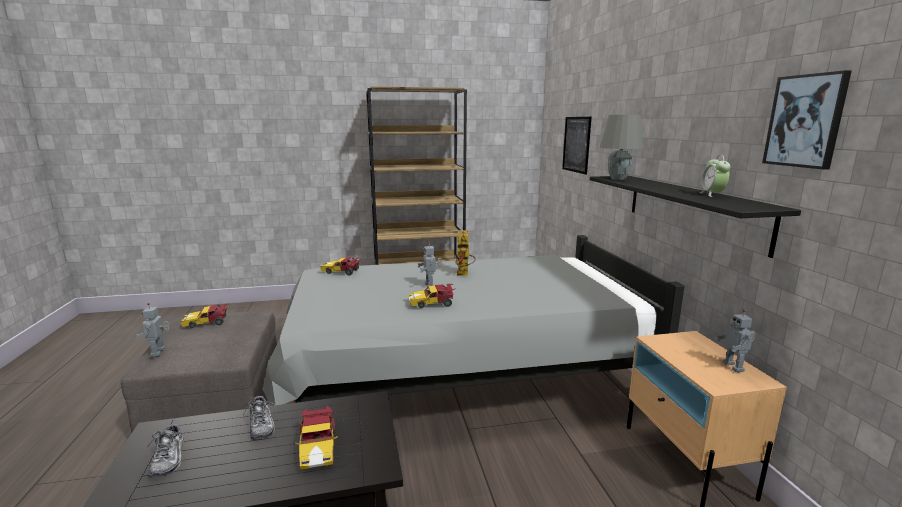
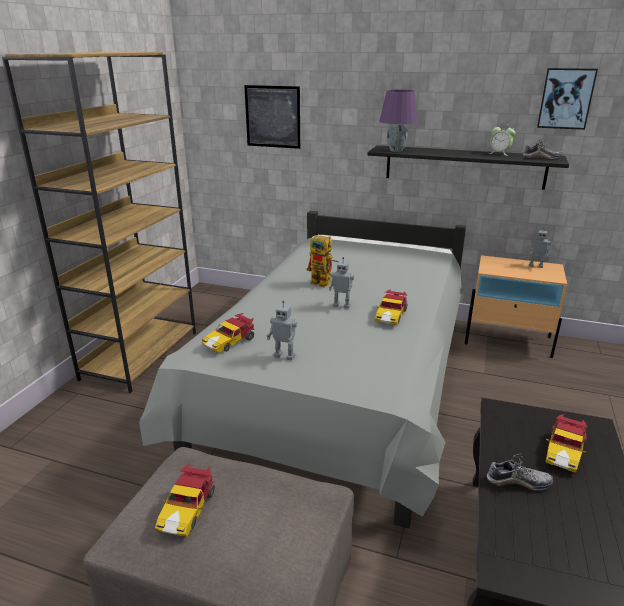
camera: 60 degrees left, 10 degrees up
(159, 352) = (259, 572): toy robot -> toy robot (285, 356)
(169, 459) = (563, 555): shoe -> shoe (541, 158)
(318, 448) = (564, 452): toy car -> toy car turned 105 degrees clockwise
(618, 179) = (396, 150): grey table lamp -> purple table lamp

